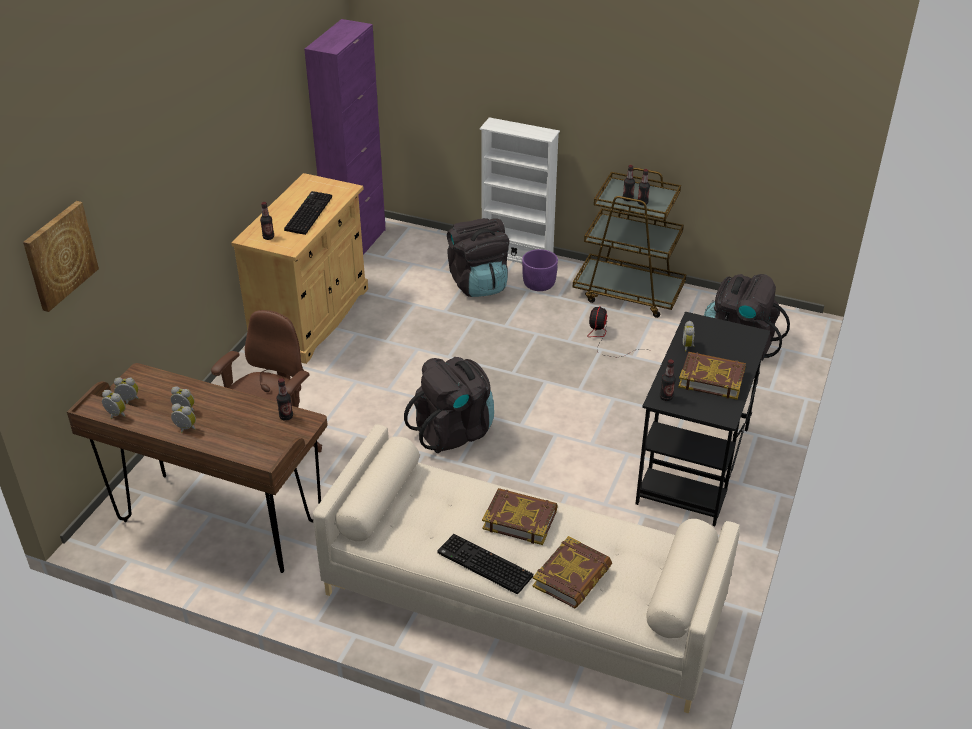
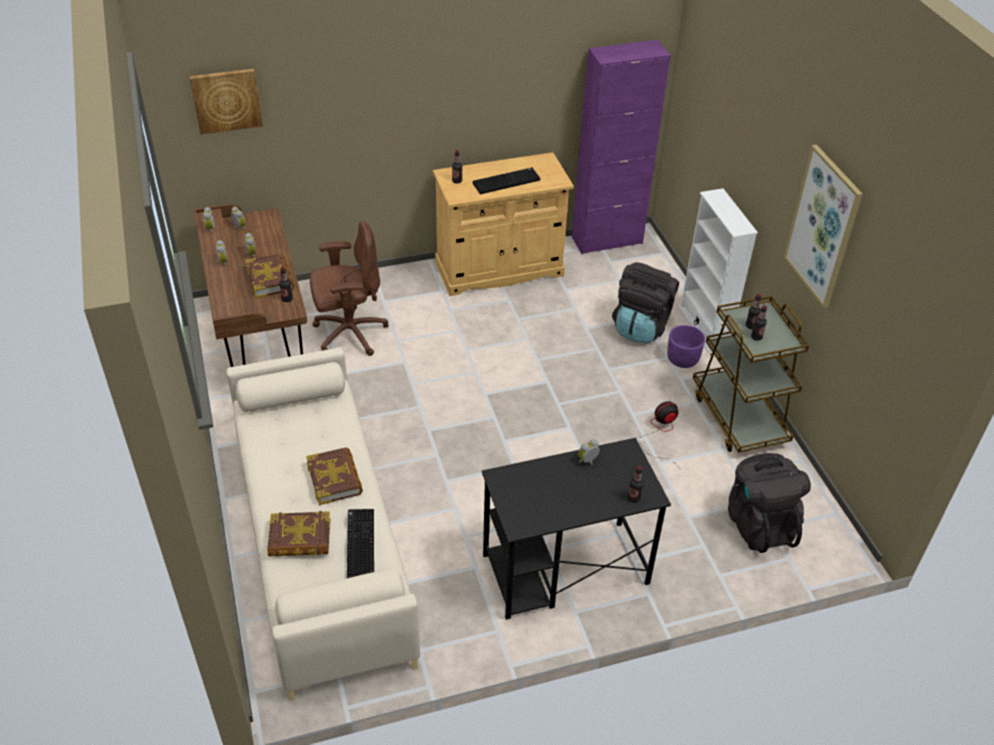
camera: 50 degrees right, 5 degrees up
(454, 431) = (459, 409): black backpack -> none
(483, 565) = (271, 484): keyboard -> keyboard (359, 544)
(652, 80) = (823, 227): none -> picture
(666, 397) = (505, 479): bottle -> bottle (633, 498)
(711, 379) = (559, 496): book -> book (270, 279)

